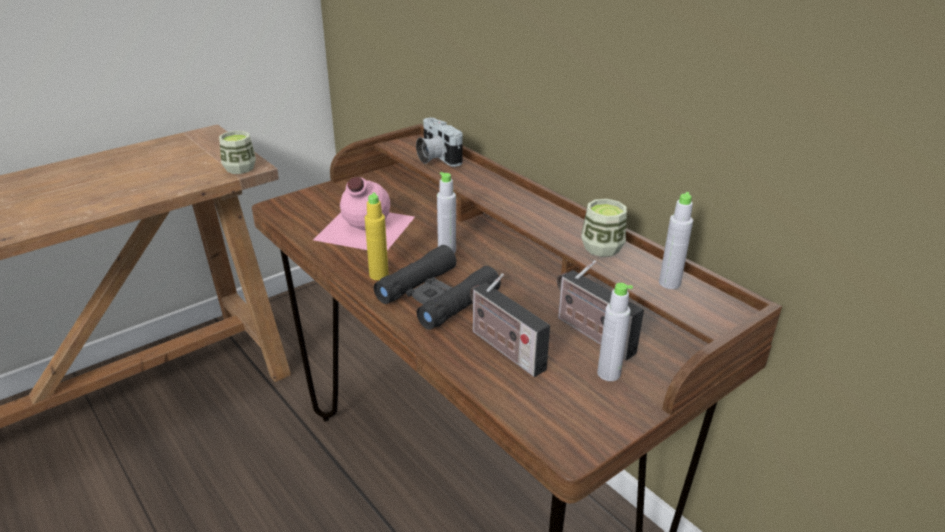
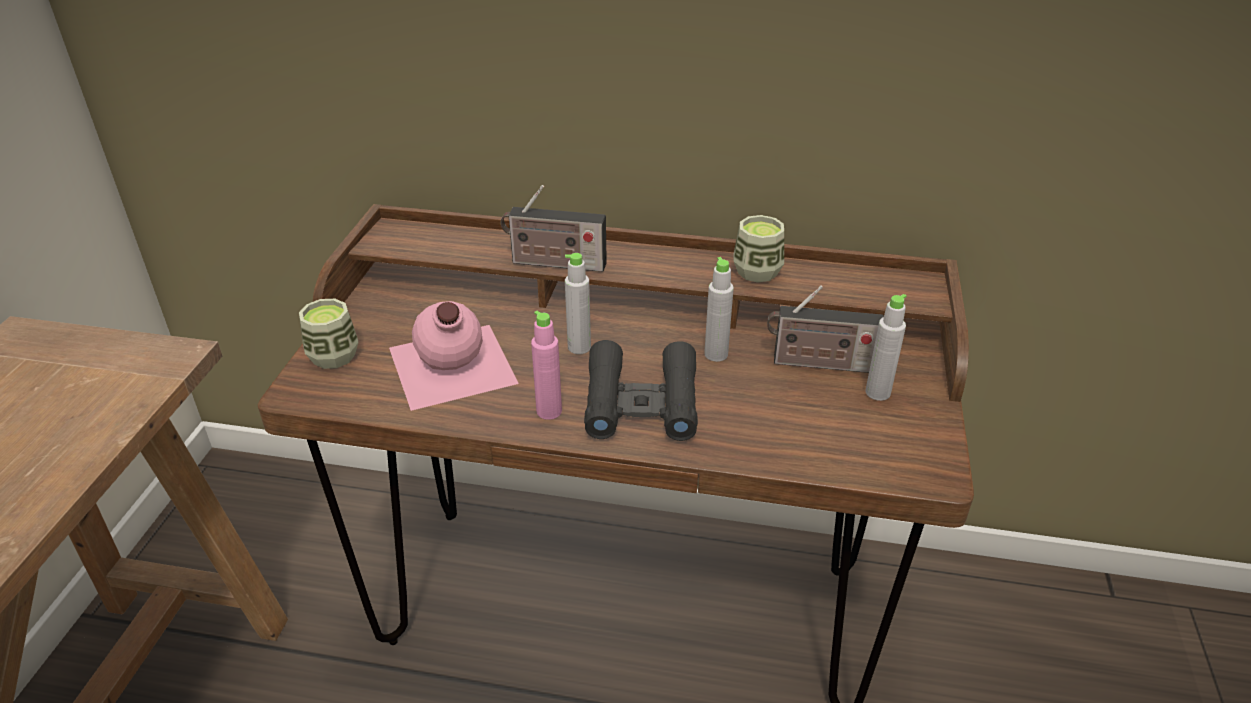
camera: 40 degrees left, 5 degrees up
(240, 168) = (161, 365): cup -> cup (333, 356)
(378, 275) = (549, 411): yellow bottle -> pink bottle
(435, 157) = (452, 241): camera -> none
(503, 348) = (771, 419): radio -> radio (554, 263)
(669, 283) = (852, 280): grey bottle -> grey bottle (716, 354)

